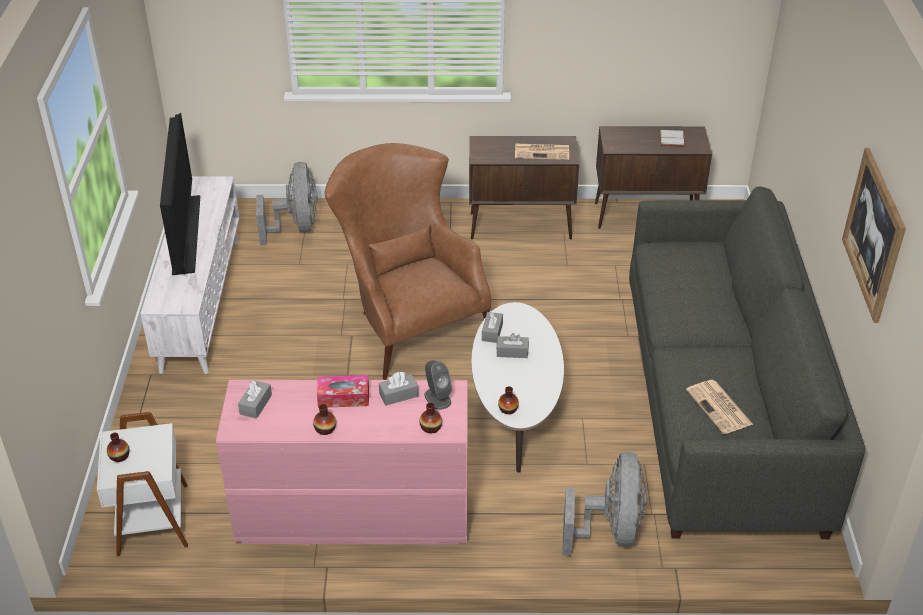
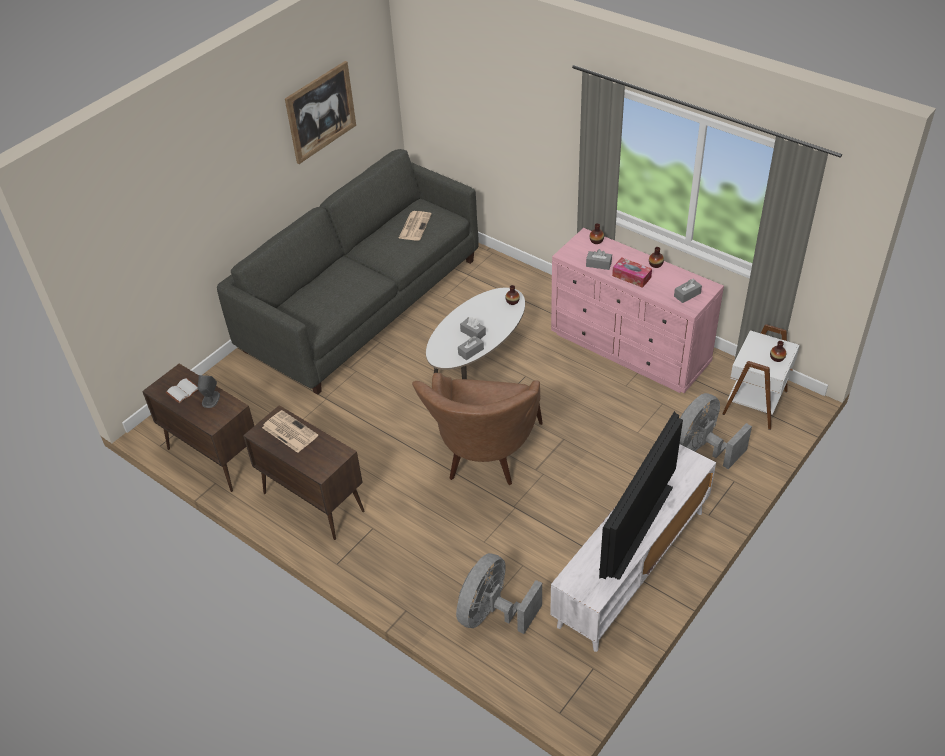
camera: 140 degrees left, 5 degrees up
(437, 398) = (578, 253): grey speaker -> grey speaker (210, 399)
(610, 530) = (499, 278): grey fan -> grey fan (701, 450)

